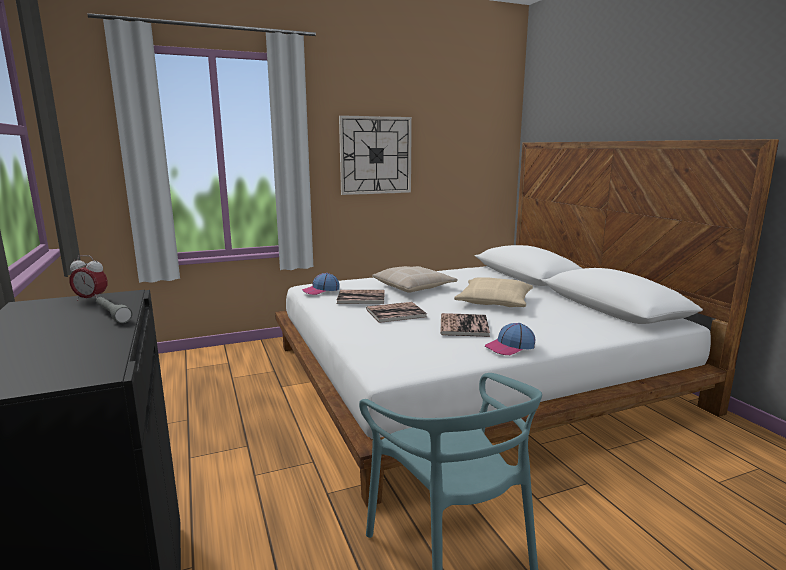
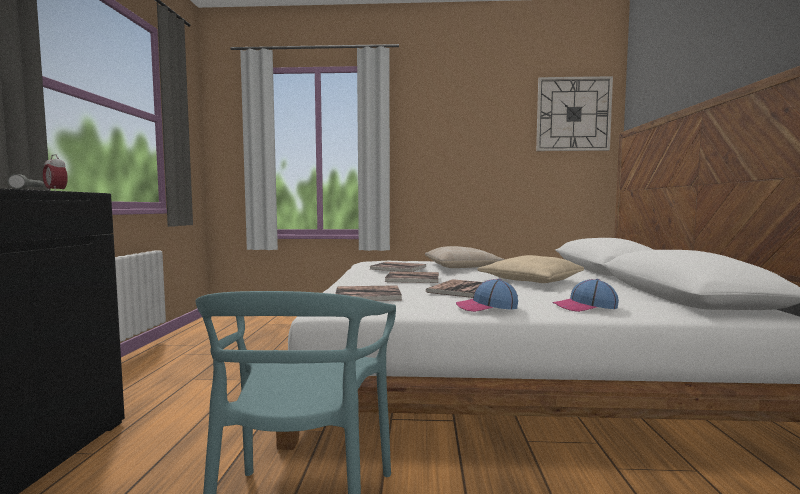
camera: 25 degrees right, 10 degrees down
(321, 290) = (372, 262): cap -> cap (585, 306)
(375, 155) = (456, 150): wall clock -> wall clock (573, 114)
(397, 347) = (368, 295): none -> book

